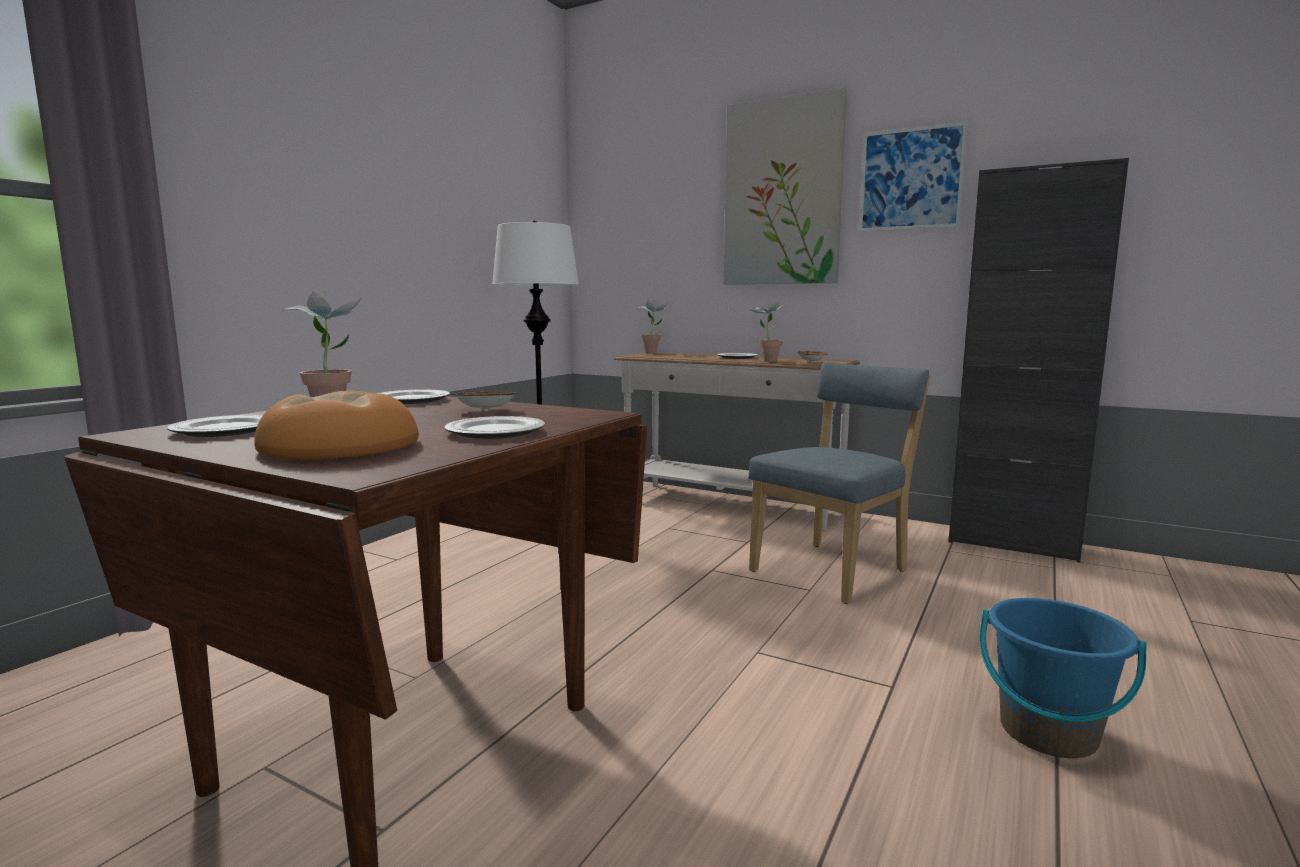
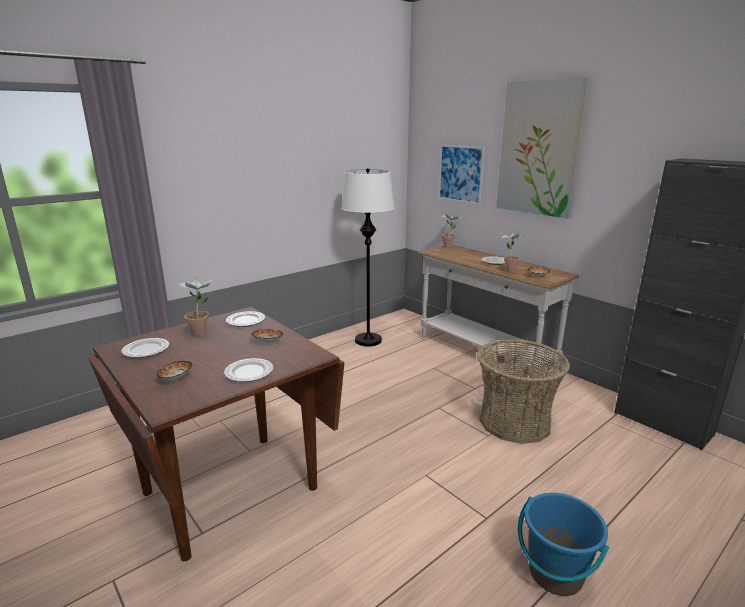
camera: 20 degrees right, 10 degrees up
(341, 446) = (176, 378): bread -> bowl
(834, 569) = (515, 422): blue chair -> basket
(911, 179) = (629, 150): picture -> picture (460, 174)

